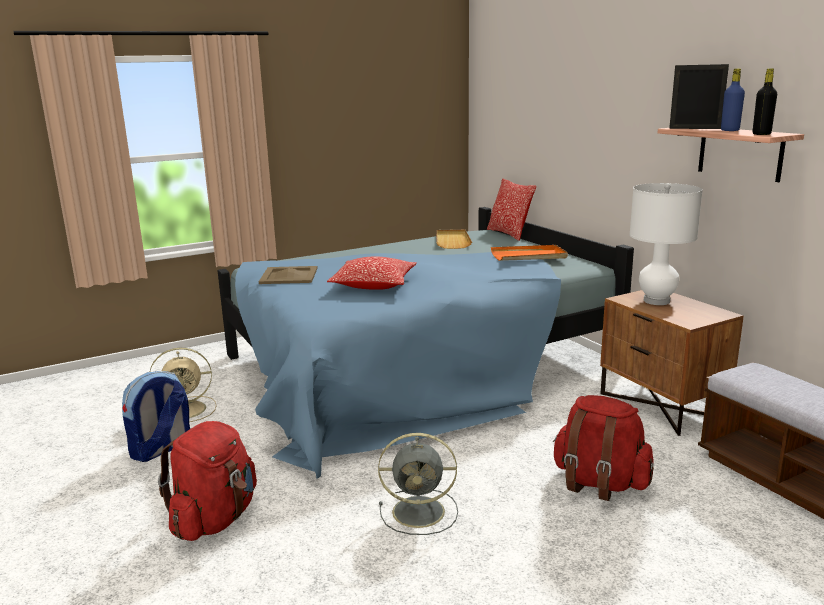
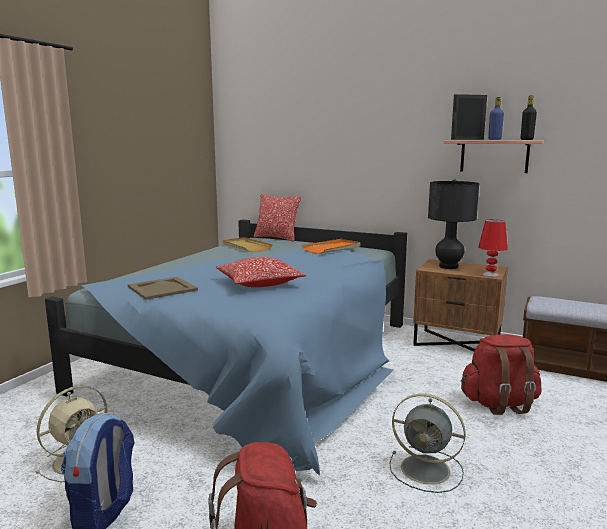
camera: 35 degrees left, 5 degrees down
(421, 512) = (427, 470): grey fan -> grey fan turned 60 degrees clockwise
(656, 301) = (448, 267): white table lamp -> black table lamp
(688, 321) = (490, 275): none -> red table lamp

